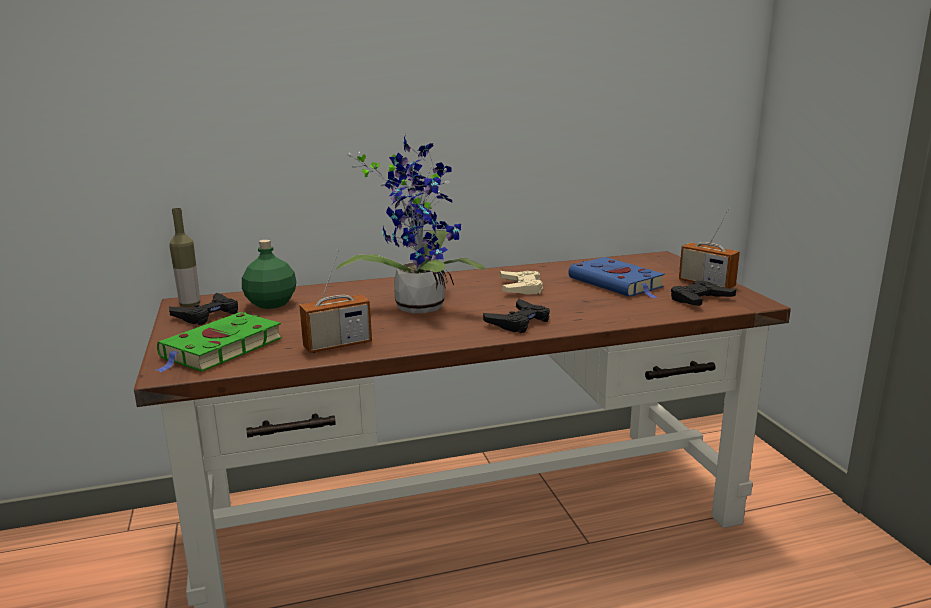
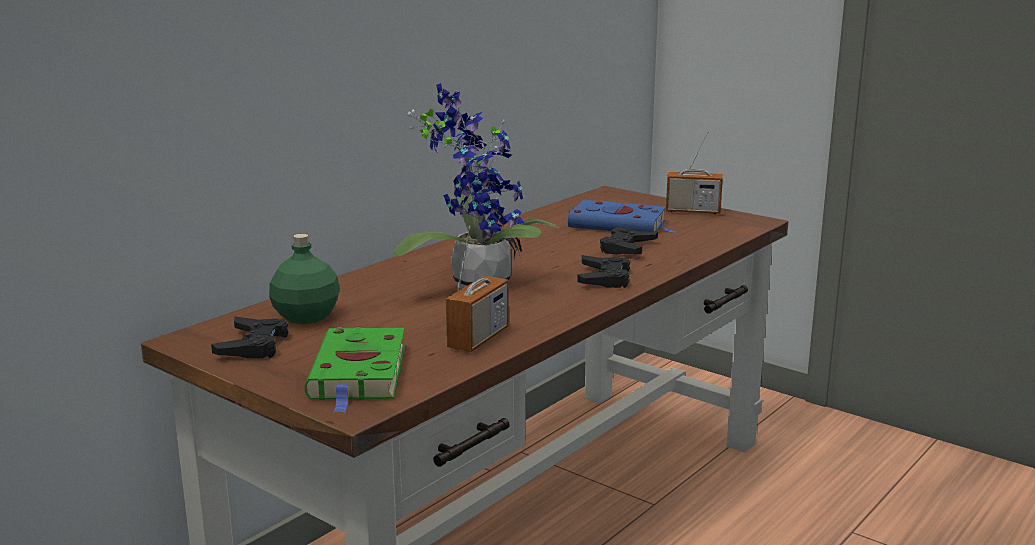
camera: 35 degrees left, 0 degrees up
(190, 304) = (200, 340): bottle -> none
(521, 288) = (541, 246): beige game controller -> none
(700, 299) = (713, 226): black game controller -> black game controller (627, 248)

